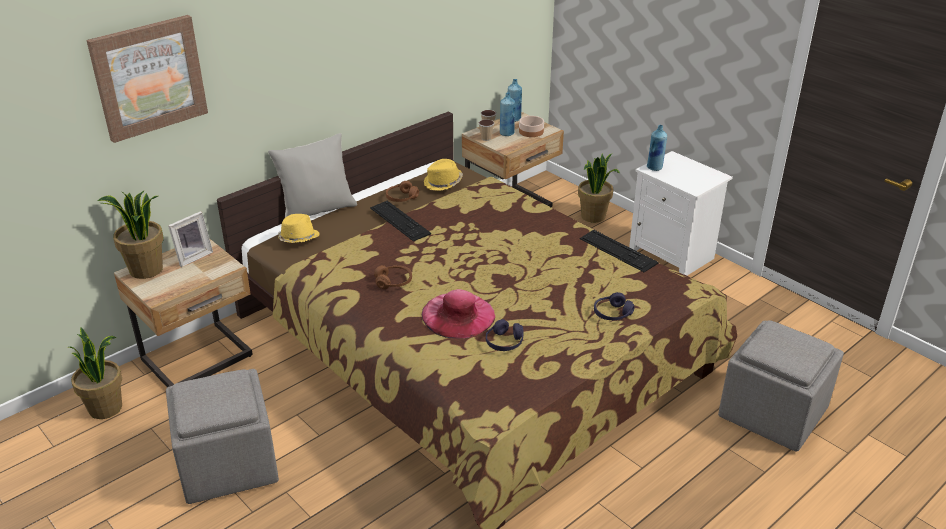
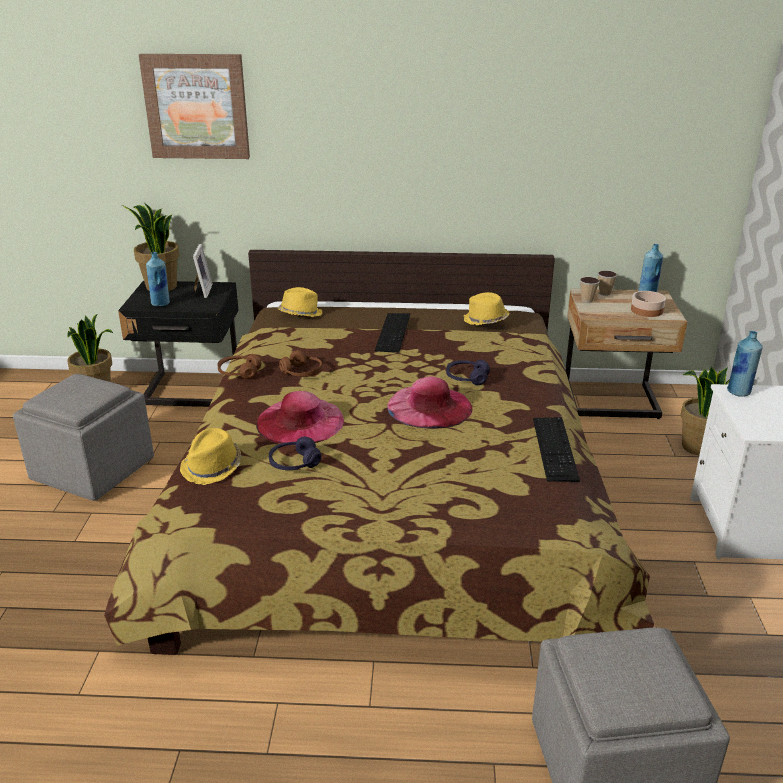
camera: 45 degrees right, 5 degrees down
(192, 256) = (201, 291): picture frame -> picture frame turned 90 degrees counterclockwise
(199, 359) = (192, 392): beige nightstand -> black nightstand
(317, 211) = (352, 302): grey pillow -> none
(401, 198) = (432, 319): brown headphones -> brown headphones (239, 373)
(461, 376) = (213, 467): none -> yellow hat
(507, 133) = (617, 303): blue bottle -> blue bottle (161, 304)
(515, 262) = (429, 406): none -> pink hat
(612, 313) = (438, 498): purple headphones -> purple headphones (467, 378)

